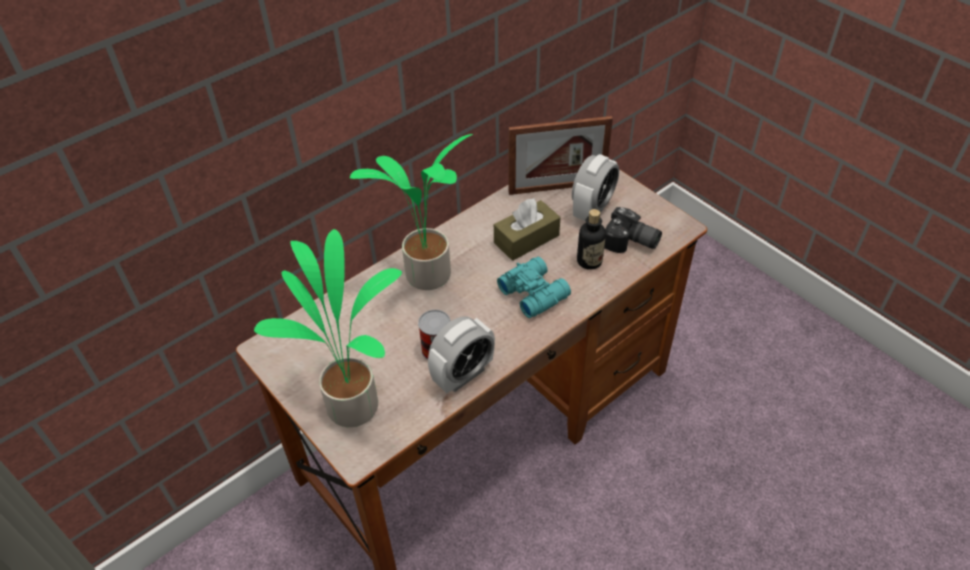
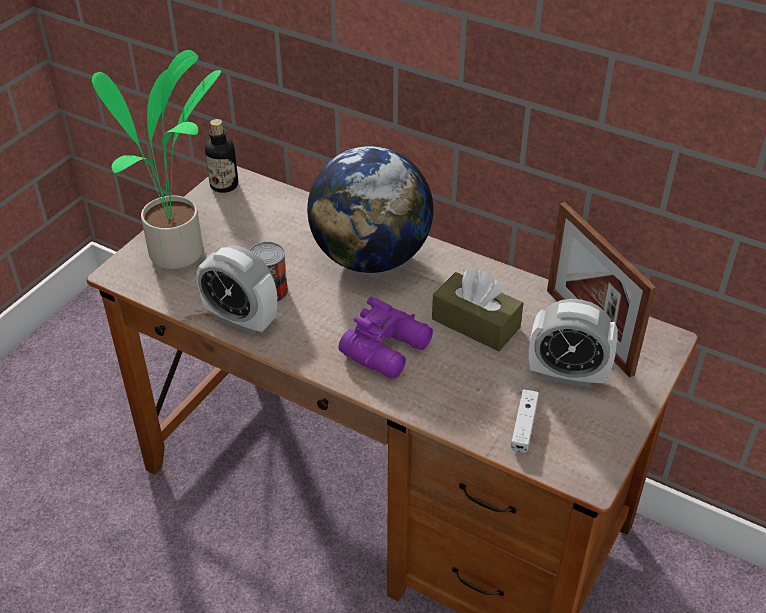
camera: 70 degrees right, 5 degrees down
(427, 277) = (371, 258): potted plant -> globe
(534, 292) = (388, 349): turquoise binoculars -> purple binoculars
(589, 261) = (467, 390): bottle -> bottle (224, 185)
(630, 243) = (524, 426): camera -> white game controller

